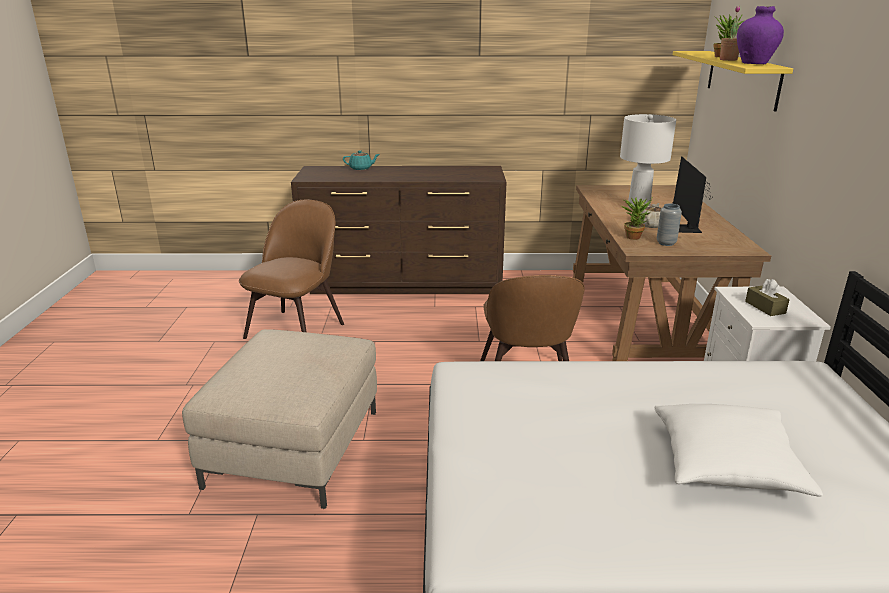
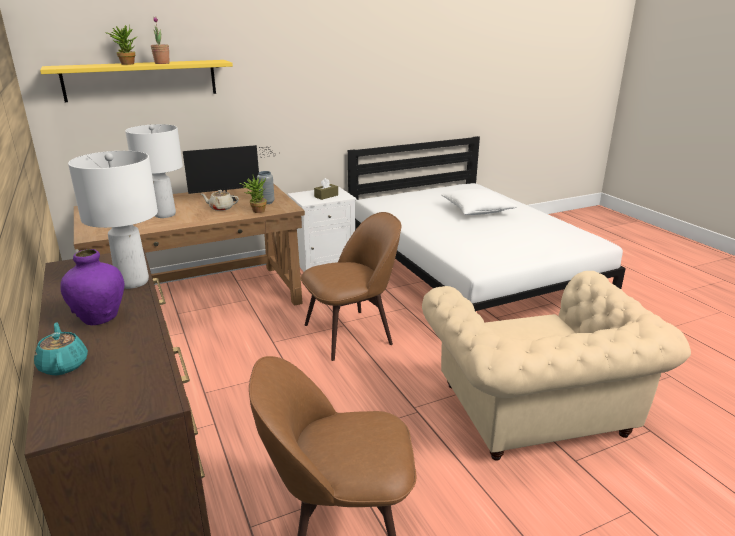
camera: 115 degrees left, 0 degrees up
(294, 447) = (535, 414): beige ottoman -> beige armchair
(444, 178) = (133, 282): none -> white table lamp
(754, 63) = (195, 61): purple vase -> purple vase (100, 318)

